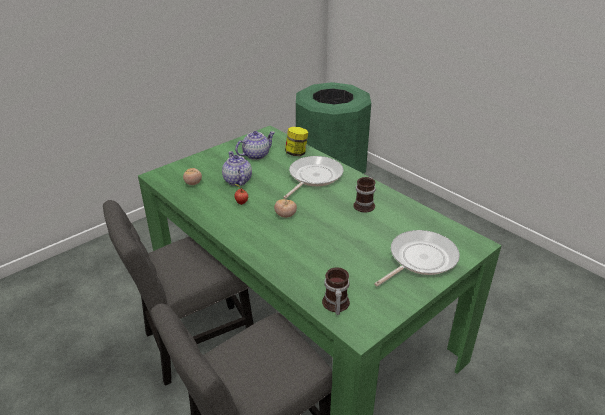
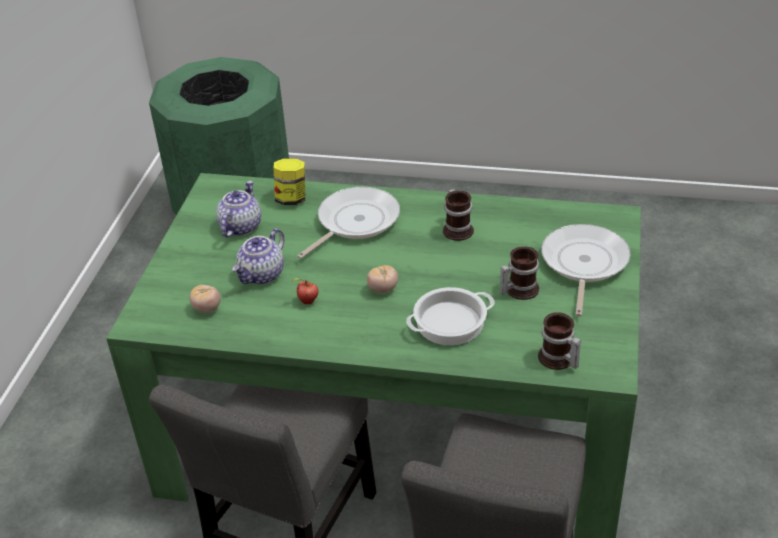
camera: 35 degrees left, 5 degrees up
(237, 180) = (262, 275): teapot -> teapot turned 90 degrees counterclockwise
(298, 250) = (450, 323): none -> cooking pot
(313, 177) = (354, 222): frying pan -> frying pan turned 45 degrees clockwise
(360, 253) = (518, 289): none -> mug

